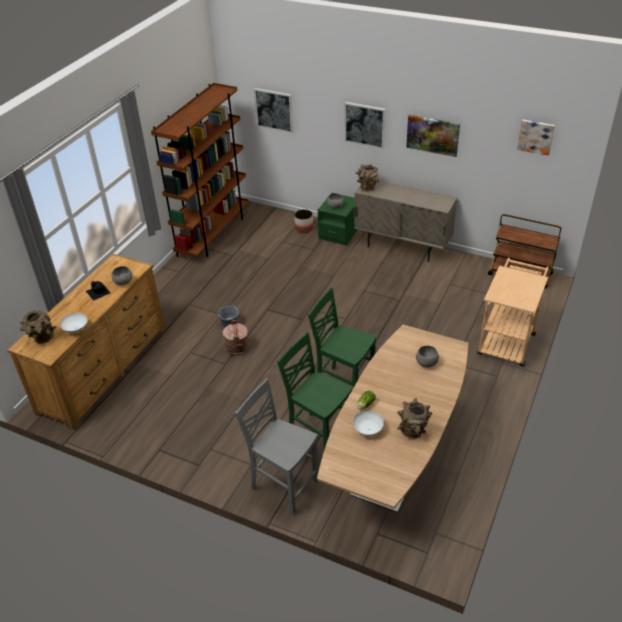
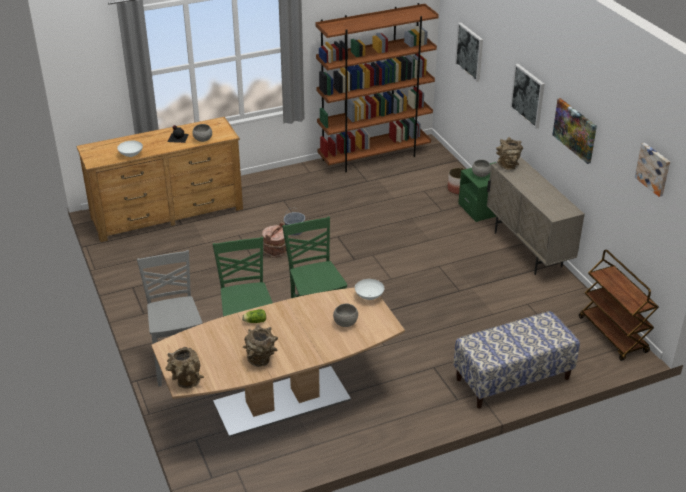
camera: 40 degrees right, 5 degrees down
(42, 340) = (103, 150): brown vase -> brown vase (185, 382)
(367, 430) = (230, 338): white bowl -> white bowl (368, 296)
(507, 340) = (512, 379): beige cart -> bench

